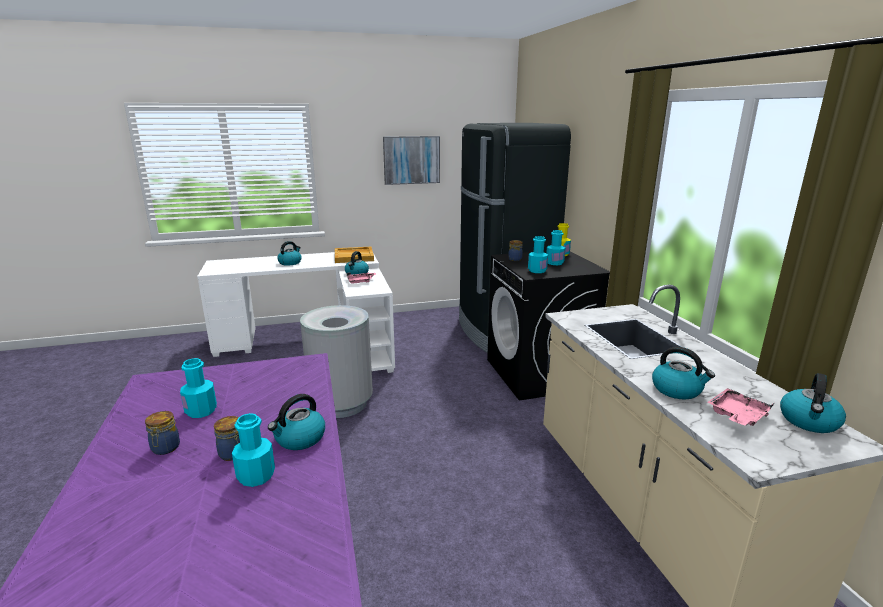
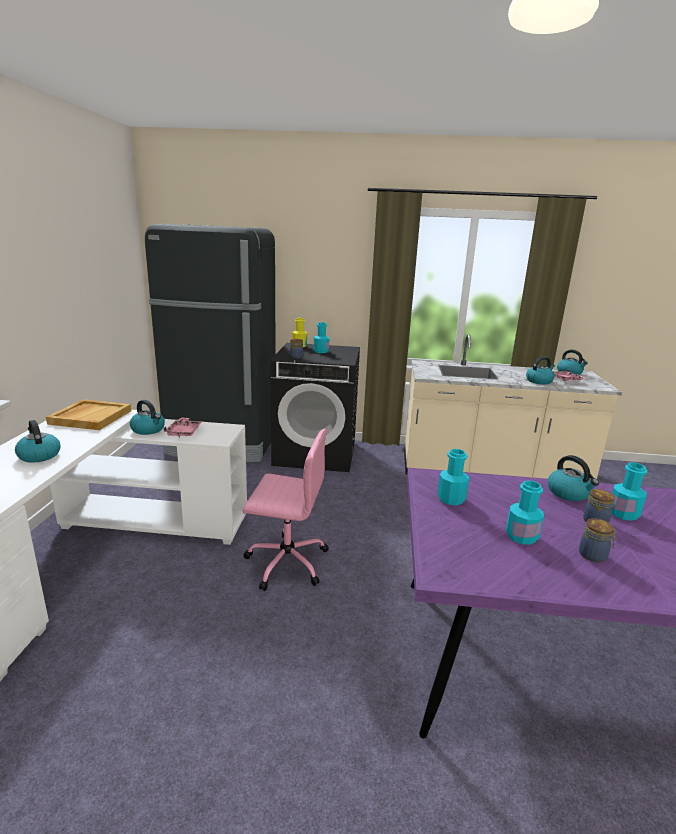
camera: 70 degrees left, 0 degrees up
(341, 404) = (285, 562): grey trash can -> pink office chair
(411, 160) = (74, 272): picture -> none
(537, 270) = (335, 358): turquoise bottle -> turquoise bottle (451, 499)

